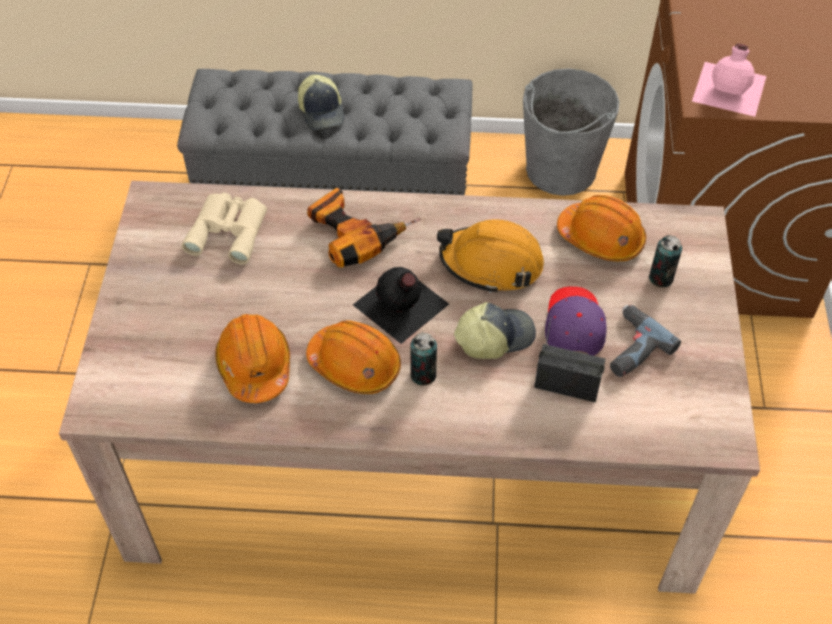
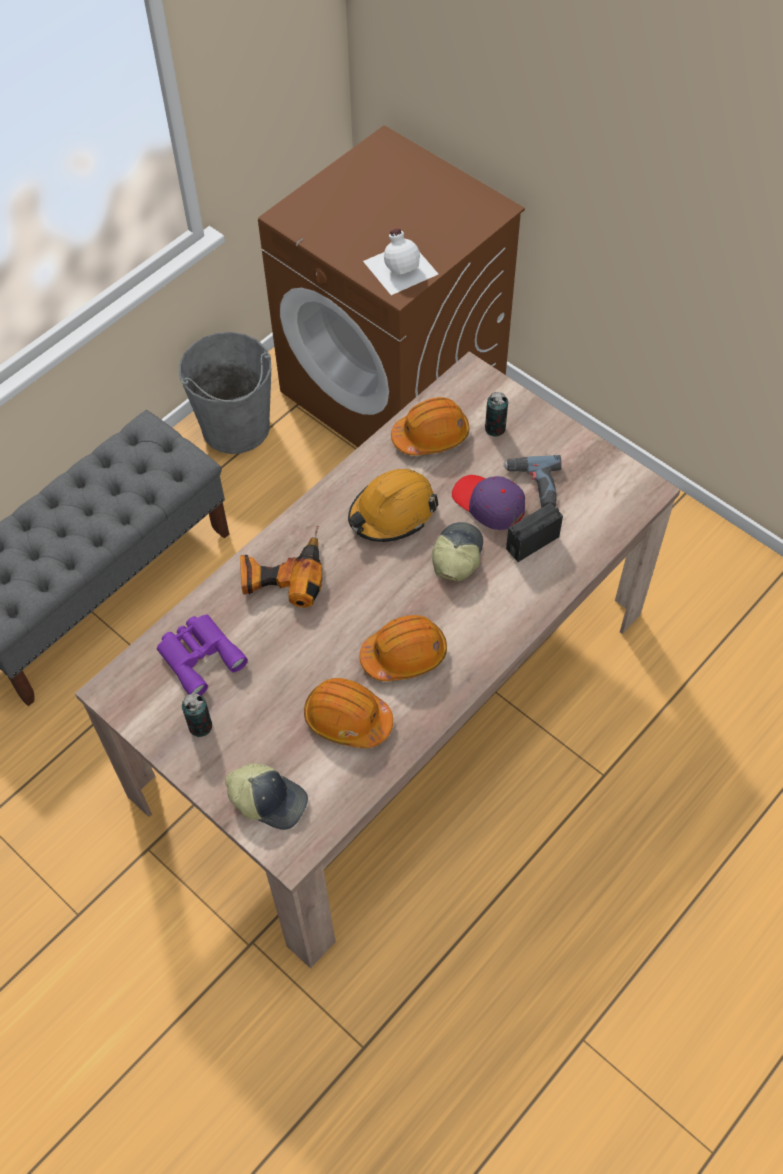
camera: 50 degrees left, 5 degrees up
(229, 230) = (199, 655): beige binoculars -> purple binoculars
(322, 111) = (76, 526): cap -> cap (269, 799)
(401, 305) = (378, 592): black bottle -> none
(423, 375) = (450, 619): can -> can (200, 726)
(730, 88) = (401, 266): pink bottle -> white bottle

